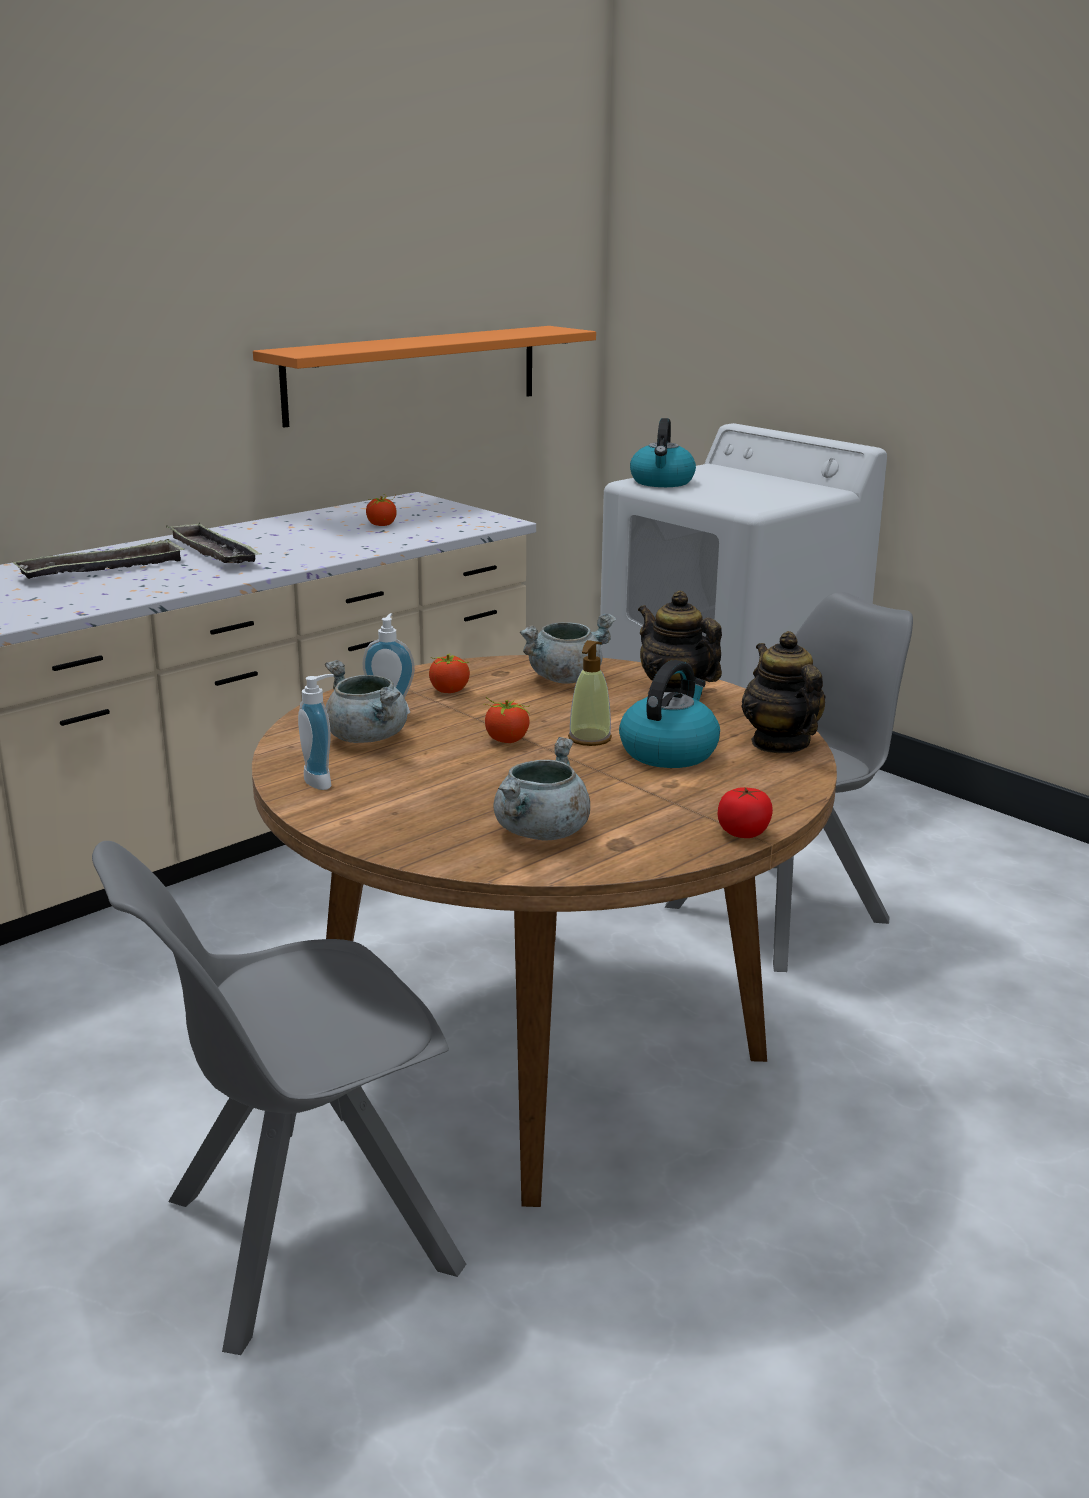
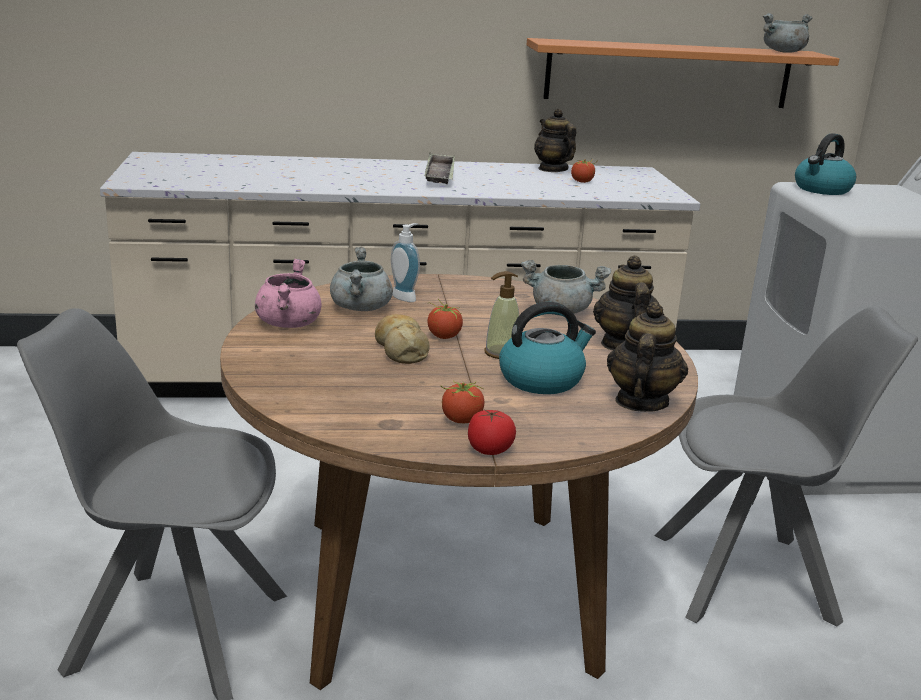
camera: 35 degrees right, 0 degrees up
(102, 569) = (358, 170): tray -> none
(322, 780) = (288, 323): soap dispenser -> pink cooking pot
(323, 517) = (553, 169): none -> teapot
(449, 691) = (466, 296): tomato -> tomato (461, 420)
(492, 768) = (401, 349): none -> bread
(541, 833) = (353, 398): grey cooking pot -> grey cooking pot (783, 52)

